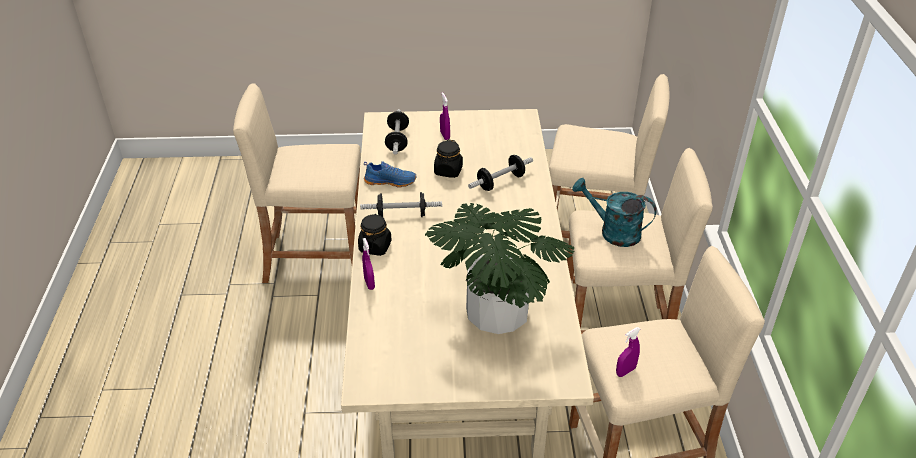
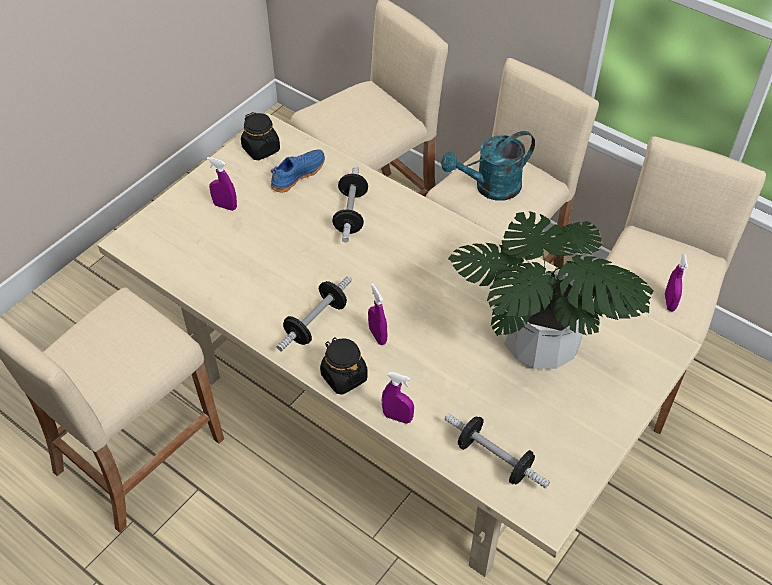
camera: 50 degrees left, 10 degrees up
(390, 181) = (249, 297): blue shoe -> blue shoe (297, 175)
(397, 140) = (185, 248): dumbbell -> dumbbell (494, 459)
(420, 243) = (377, 336): none -> purple spray bottle
(448, 171) = (287, 241): black jar -> black jar (261, 149)

